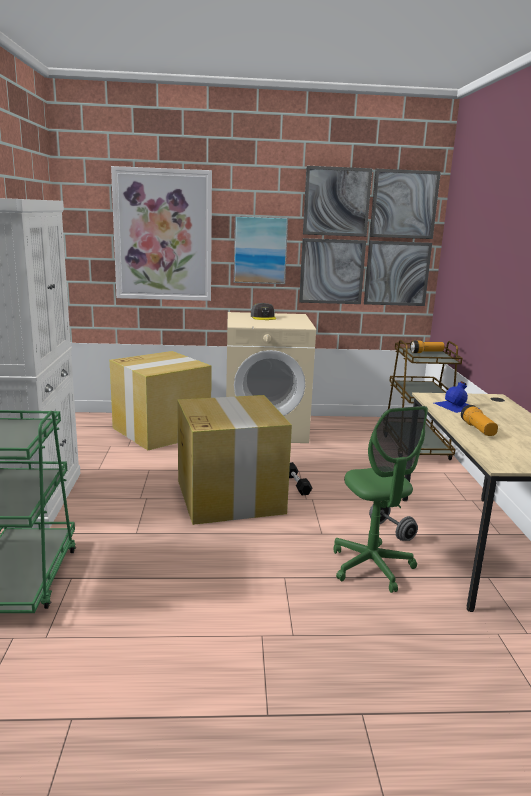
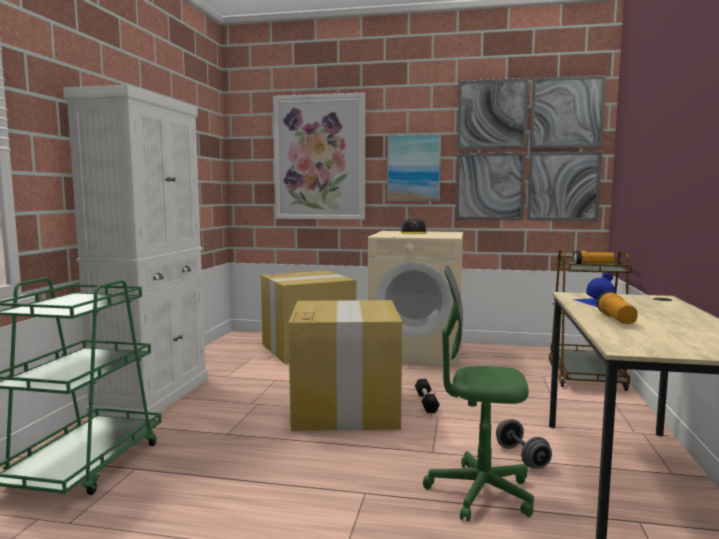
camera: 15 degrees right, 10 degrees down
(372, 567) = (480, 493): green office chair -> green office chair turned 105 degrees clockwise

